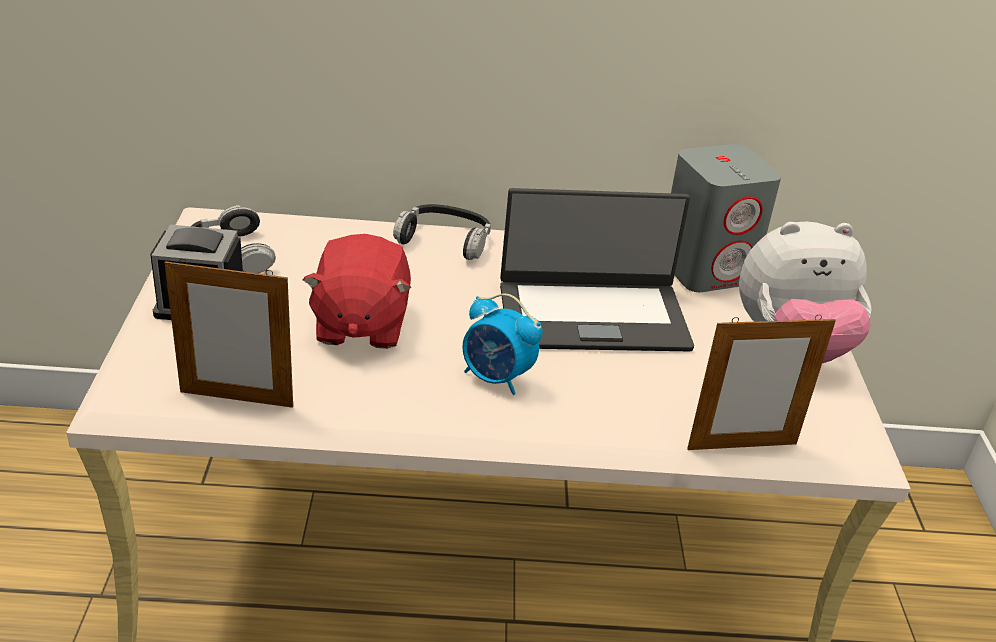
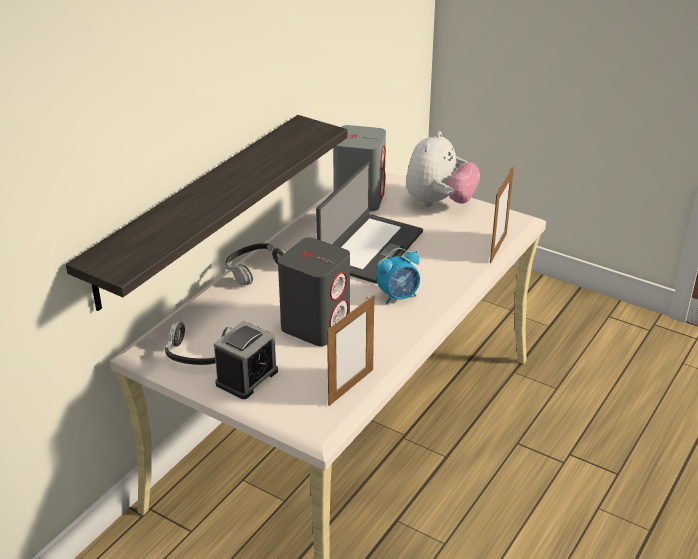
camera: 55 degrees left, 0 degrees up
(359, 325) = (316, 325): red plush toy -> grey speaker
(400, 106) = (198, 208): none -> shelf

